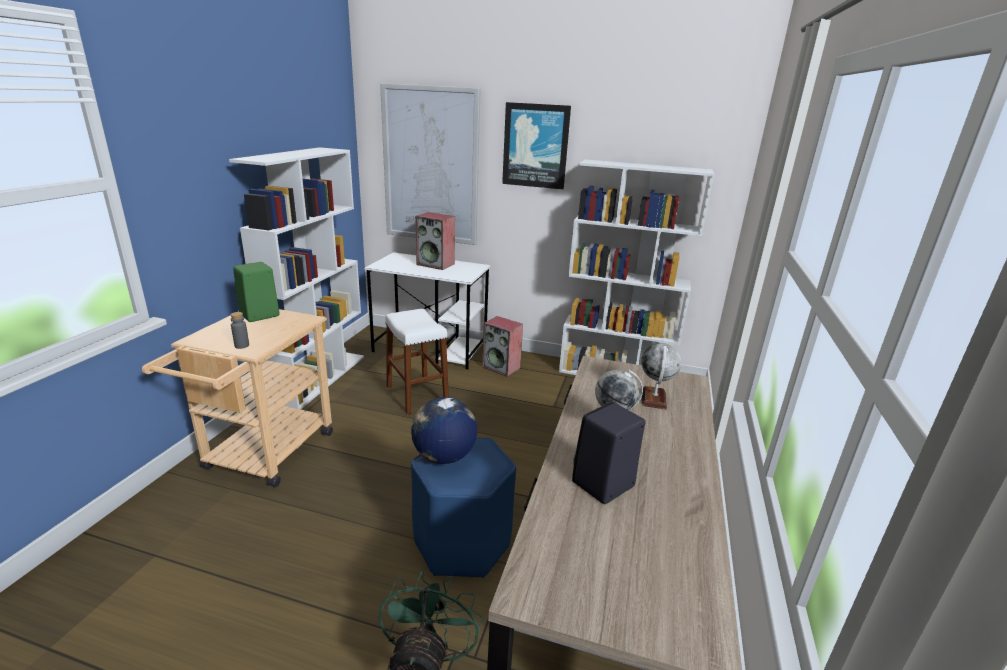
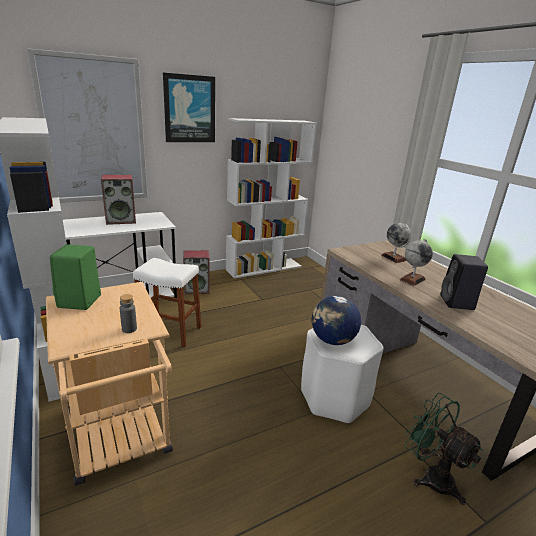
camera: 45 degrees left, 0 degrees up
(461, 543) = (334, 398): blue stool -> white stool

